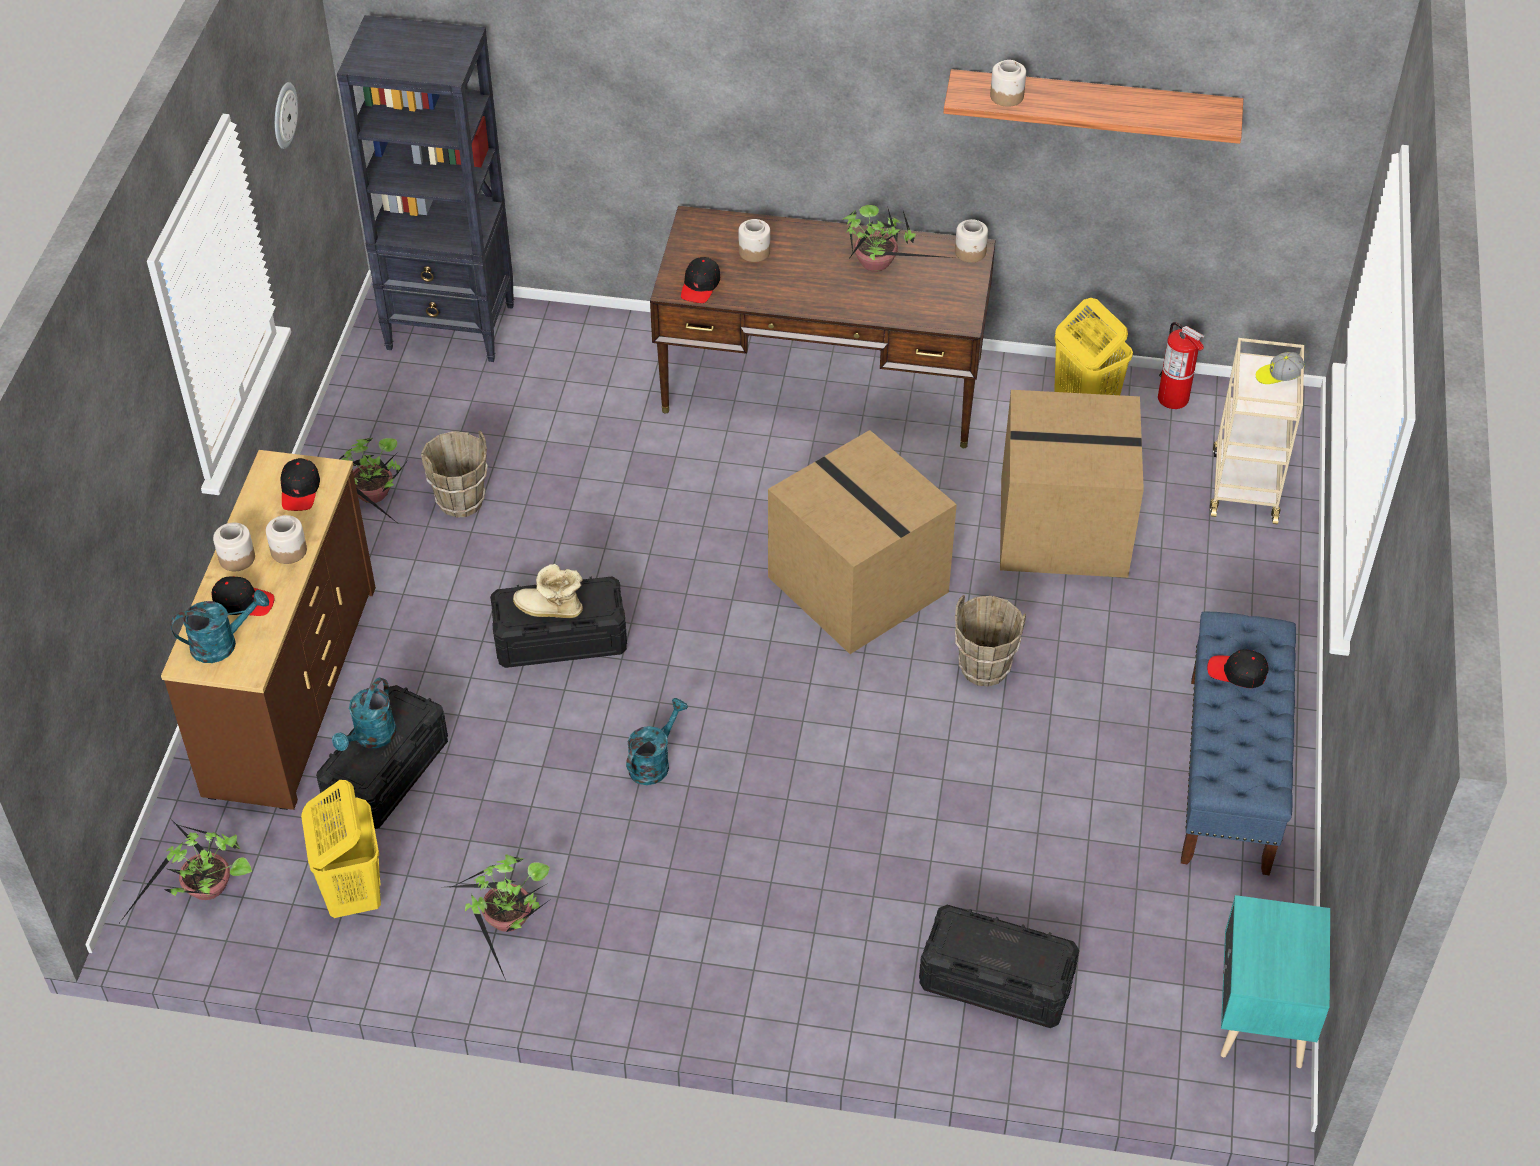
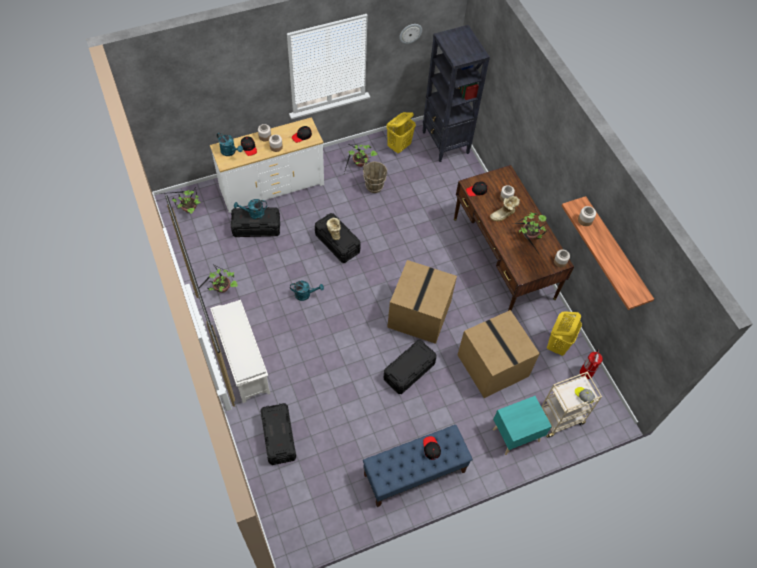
camera: 55 degrees right, 10 degrees up
(290, 689) = (272, 186): brown dresser -> white dresser
(353, 892) = (209, 244): yellow laundry basket -> yellow laundry basket (399, 146)
(750, 967) = (243, 362): none -> white shoe rack
(795, 276) = (503, 215): none -> boot
(984, 669) = (409, 371): brown bucket -> black storage box
(1259, 1018) = (312, 530): turquoise nightstand -> turquoise nightstand (515, 434)

